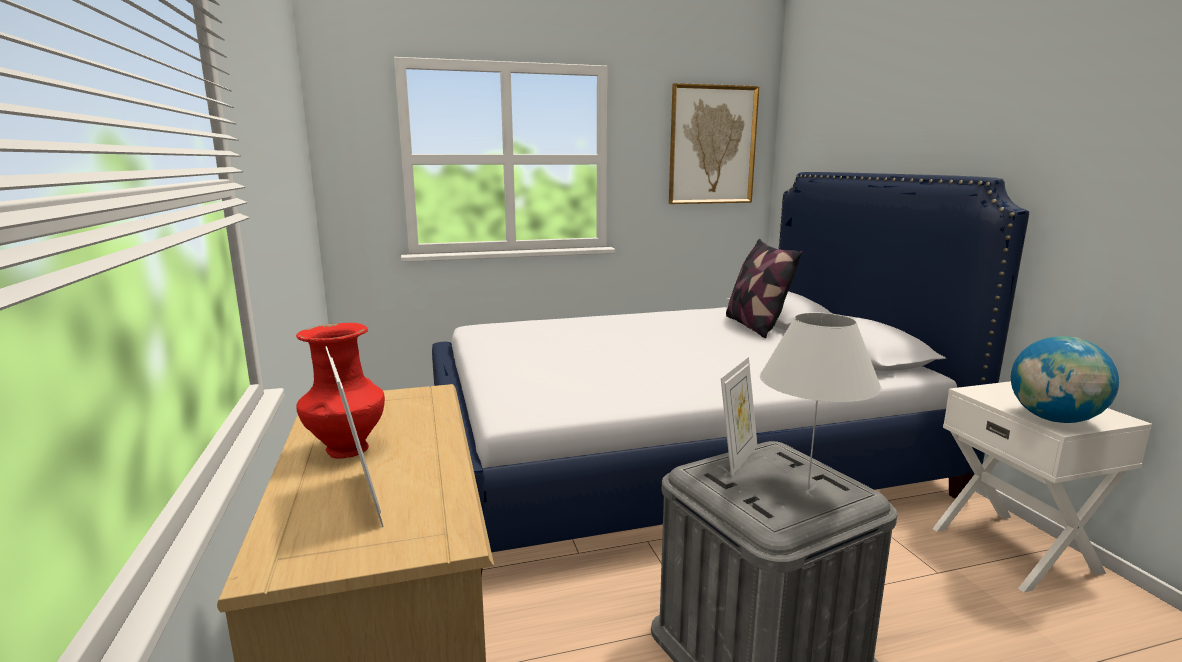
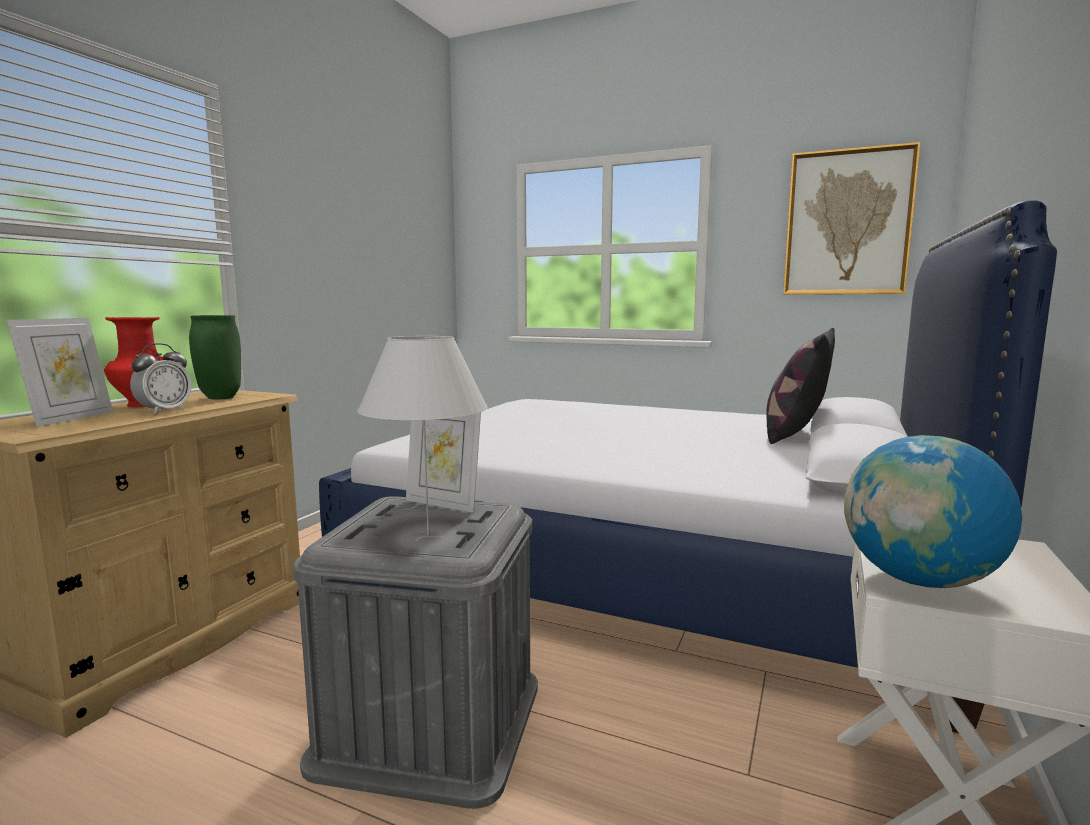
camera: 40 degrees right, 5 degrees down
(396, 411) = (221, 398): none -> green vase
(425, 450) = (164, 411): none -> alarm clock
(737, 458) = (443, 503): picture frame -> picture frame turned 45 degrees clockwise

